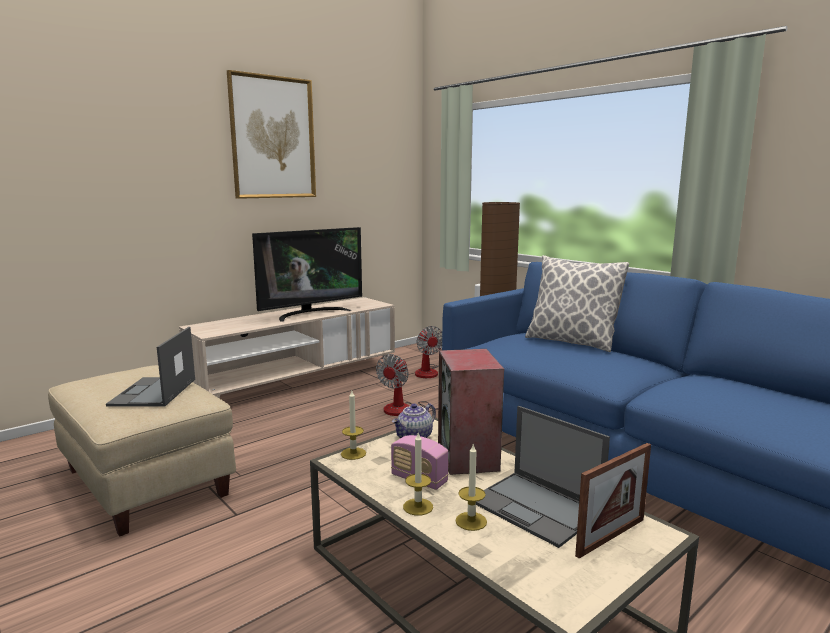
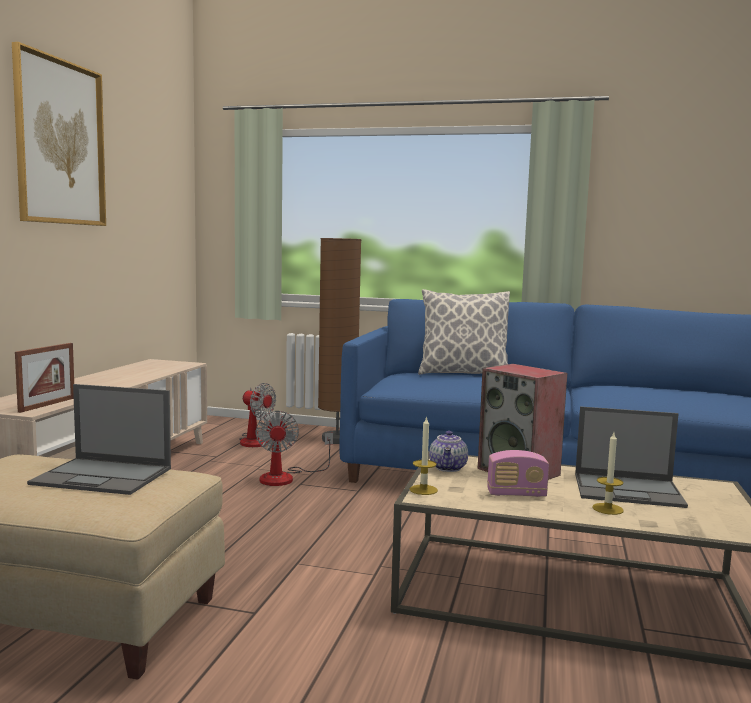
camera: 35 degrees left, 5 degrees down
(153, 392) = (104, 476): laptop -> laptop turned 45 degrees counterclockwise
(310, 313) = (122, 378): television -> none
(418, 507) = (555, 510): candle -> none
(611, 537) = (700, 494): picture frame -> picture frame (47, 405)

